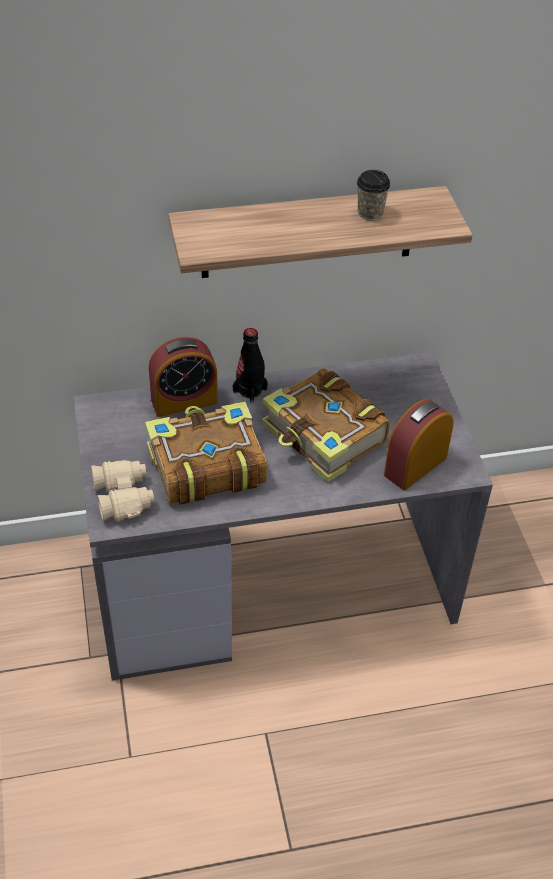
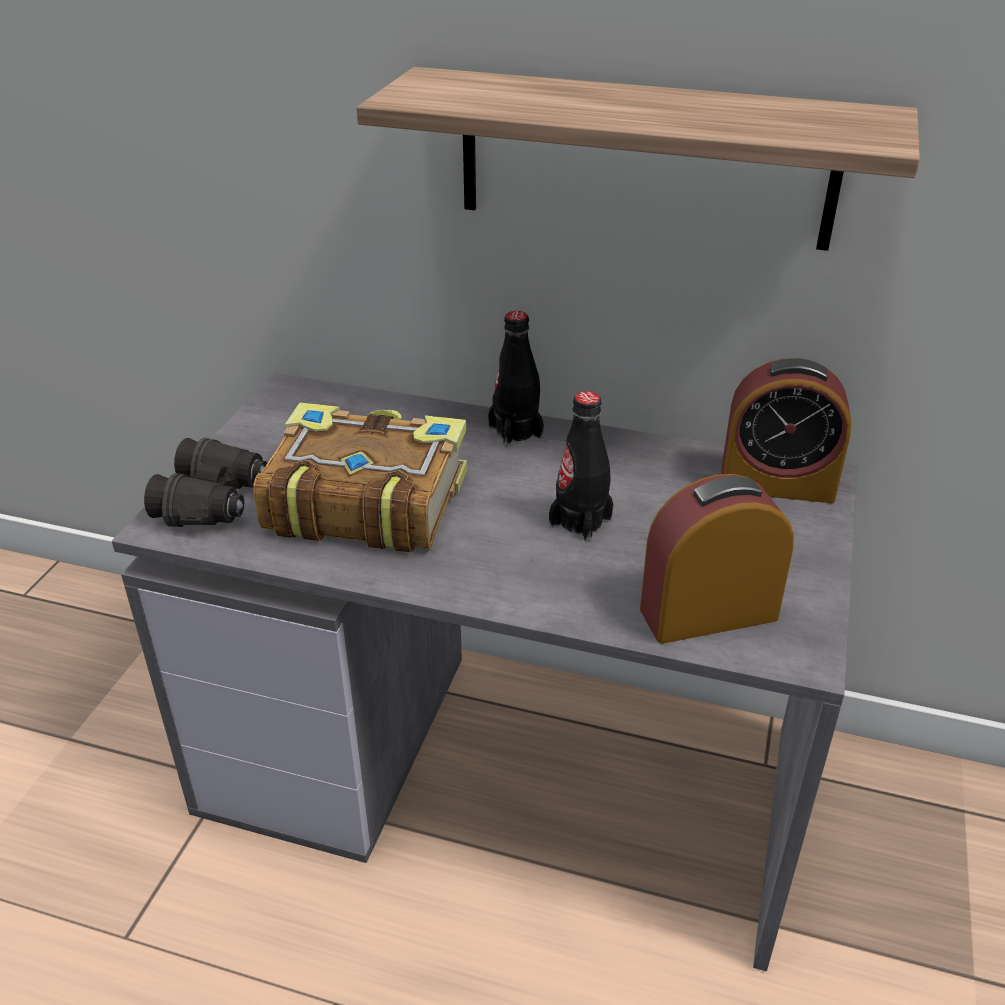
camera: 30 degrees right, 10 degrees down
(124, 497) = (215, 501): beige binoculars -> black binoculars
(184, 401) = (410, 417): alarm clock -> alarm clock (777, 484)
(324, 437) = (580, 522): book -> black bottle
(370, 213) = (739, 110): cup -> none

